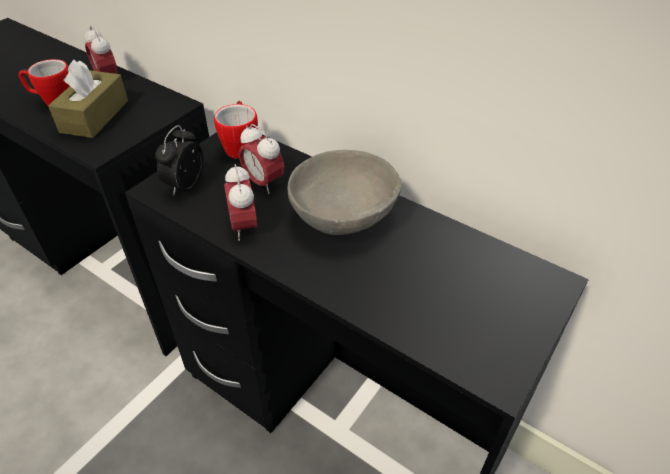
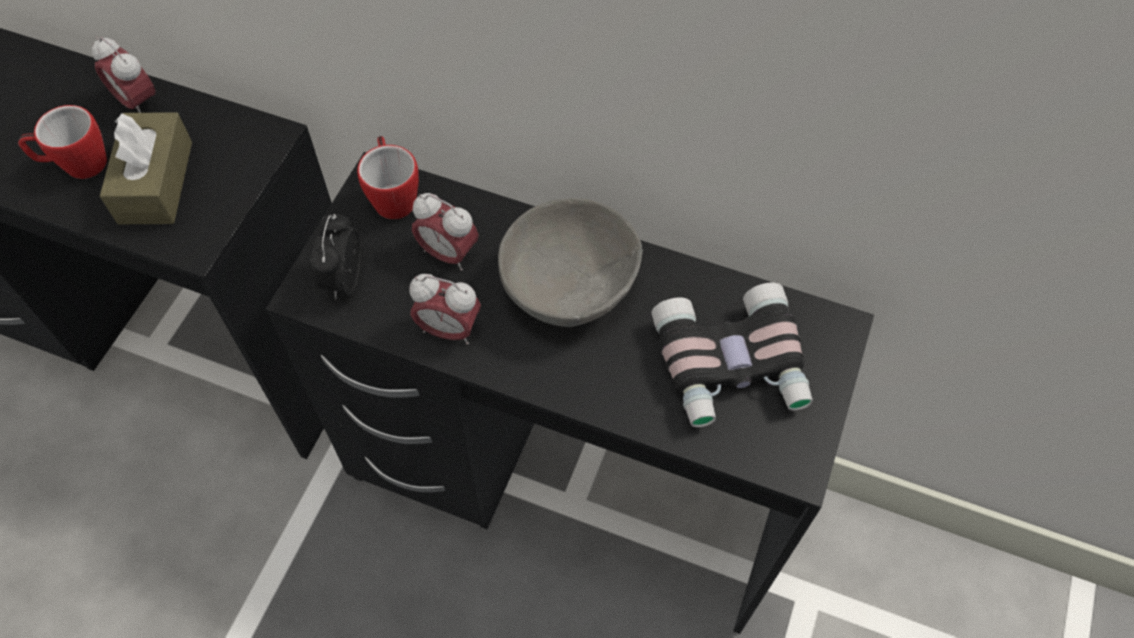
camera: 15 degrees left, 15 degrees up
(244, 227) = (449, 329): alarm clock -> alarm clock turned 45 degrees counterclockwise
(457, 293) = (731, 367): none -> binoculars

